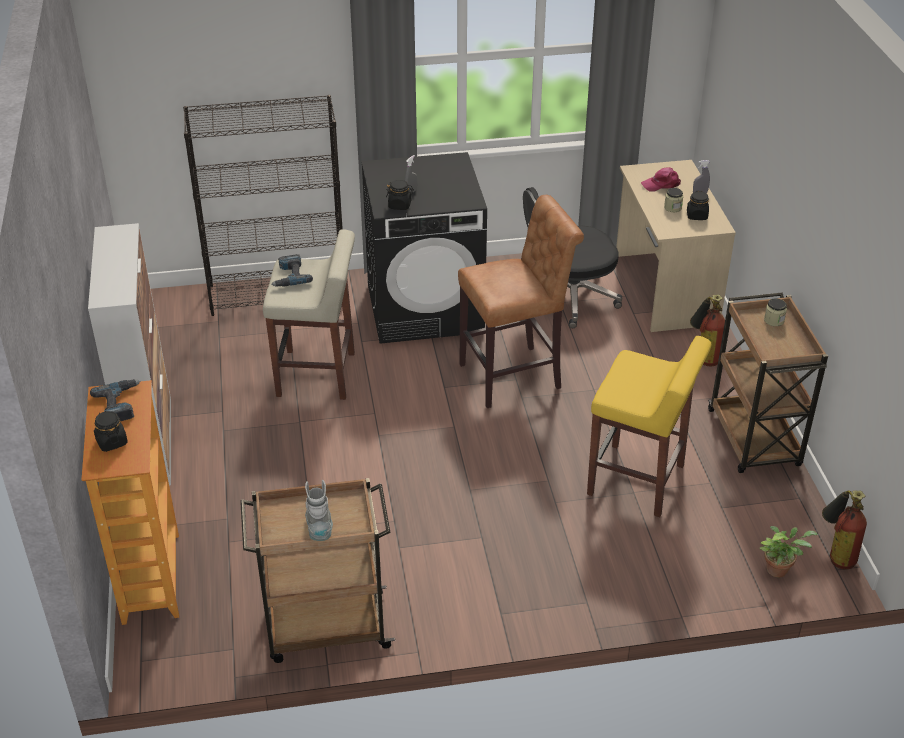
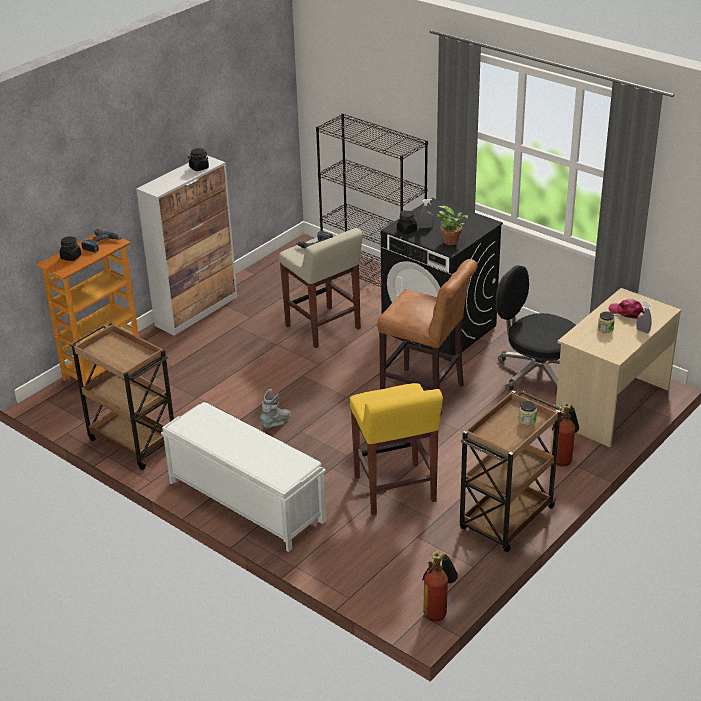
camera: 50 degrees right, 5 degrees down
(319, 527) = (114, 358): grey boot -> grey boot (276, 423)
(537, 594) = (245, 501): none -> white bench
(697, 216) = (612, 342): black jar -> black jar (199, 168)
(779, 569) = (390, 588): potted plant -> potted plant (452, 242)

